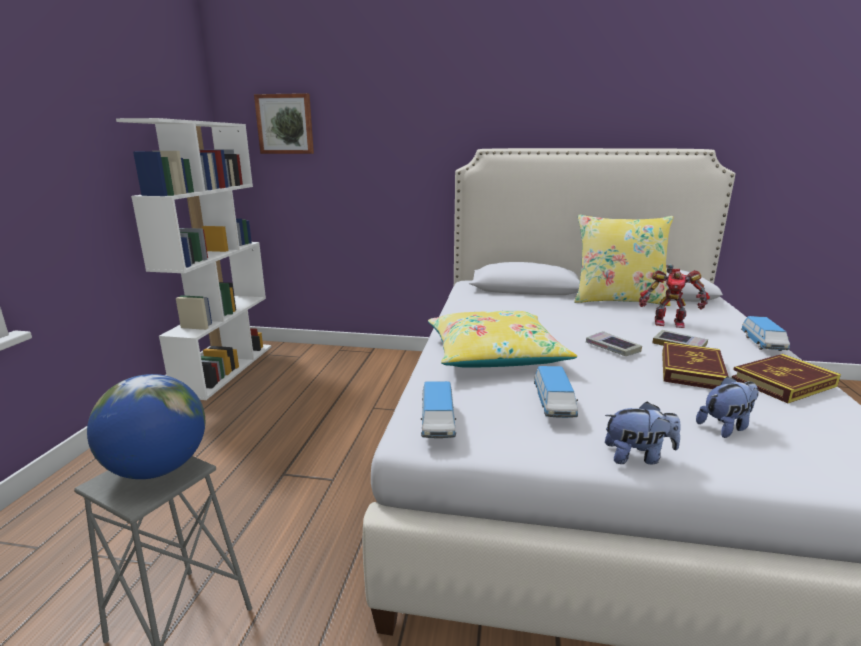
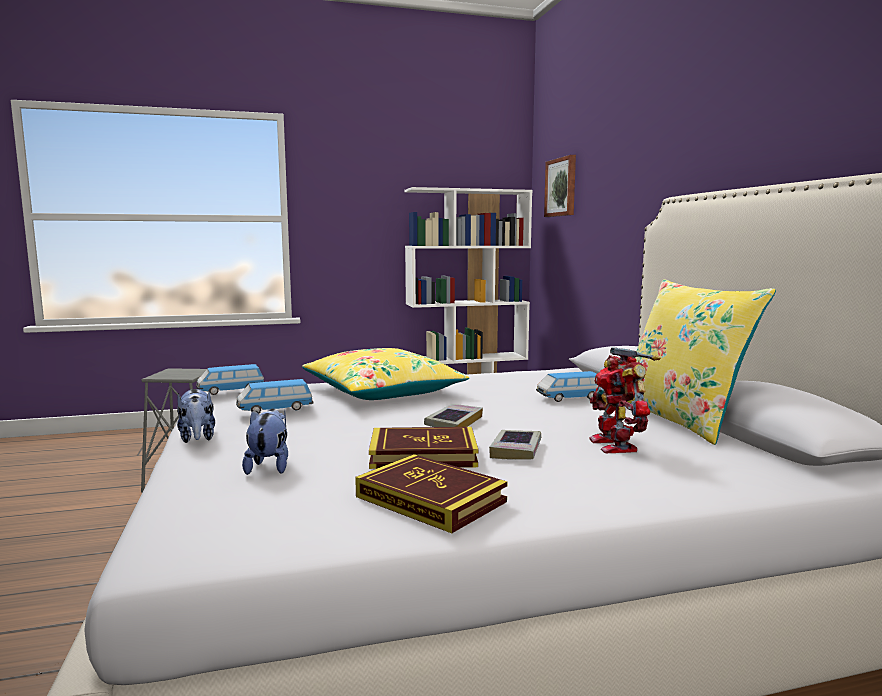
camera: 65 degrees right, 10 degrees down
(158, 468) = (186, 373): globe -> none
(725, 427) = (269, 466): plush toy -> plush toy turned 135 degrees counterclockwise
(762, 344) = (606, 497): toy car -> toy car (570, 398)

